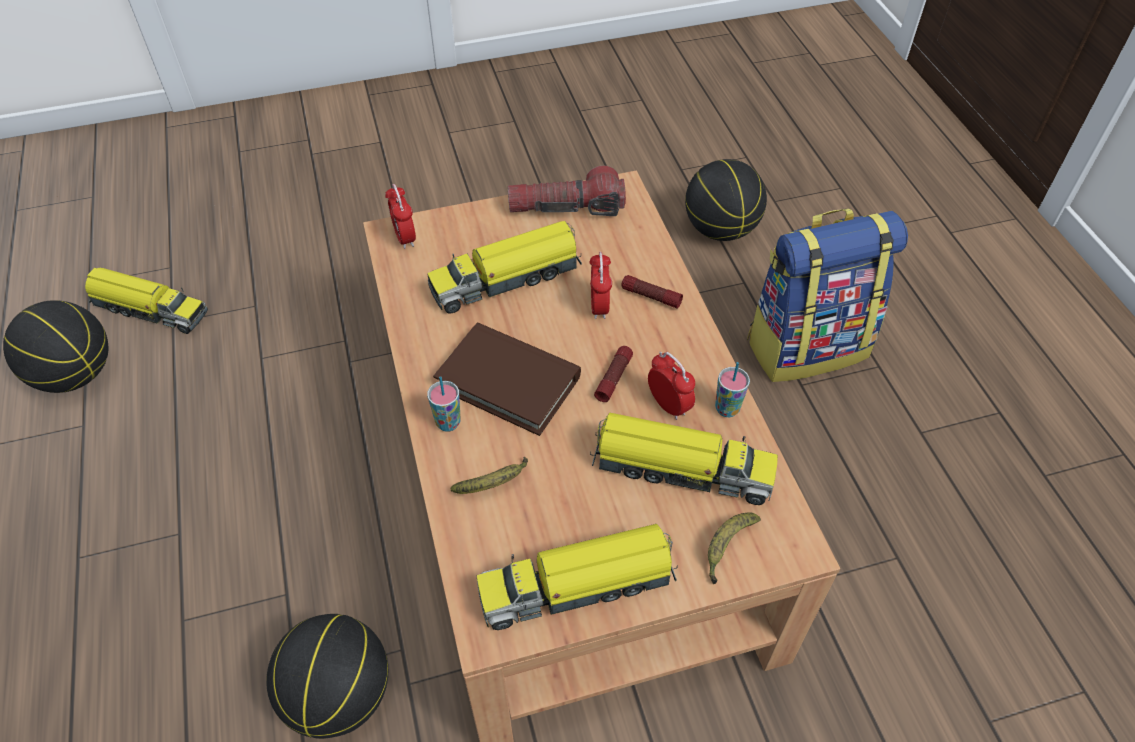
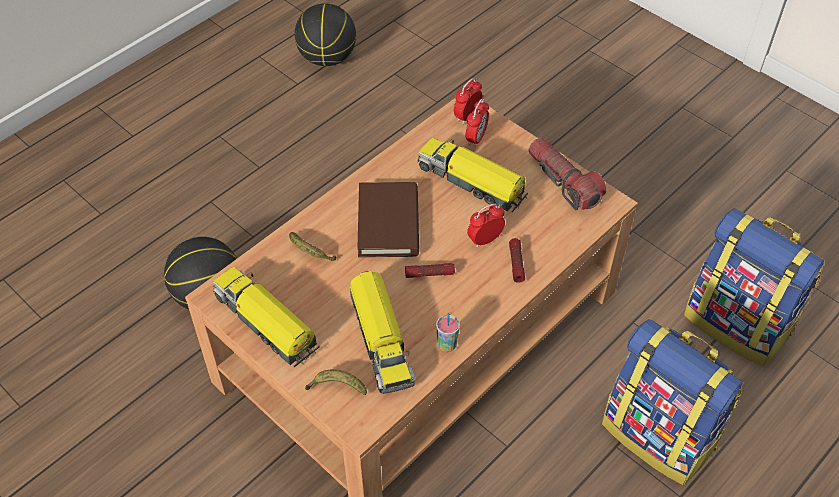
camera: 60 degrees right, 0 degrees up
(149, 309) = (395, 58): toy truck -> none
(448, 423) = (338, 210): cup -> none
(668, 405) = (427, 312): alarm clock -> alarm clock (476, 138)
(720, 229) = (738, 324): basketball -> backpack

